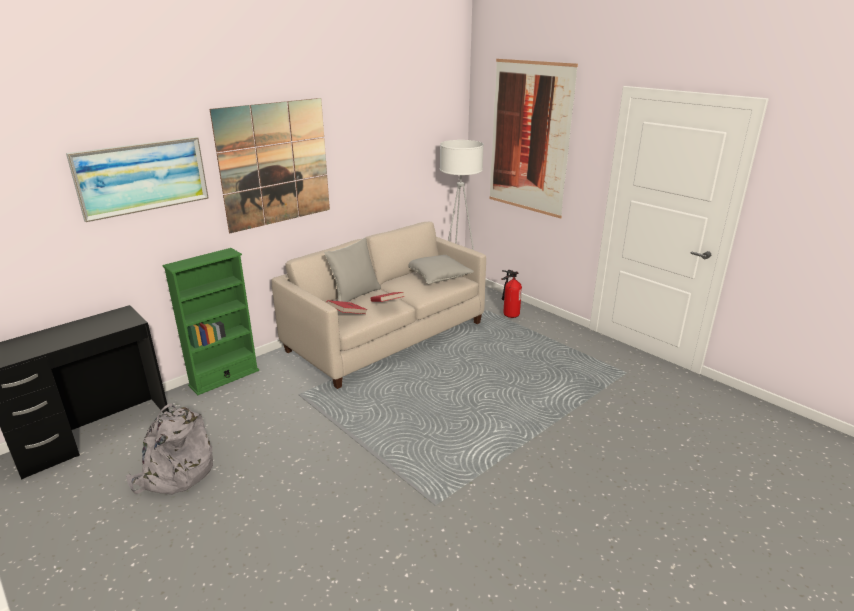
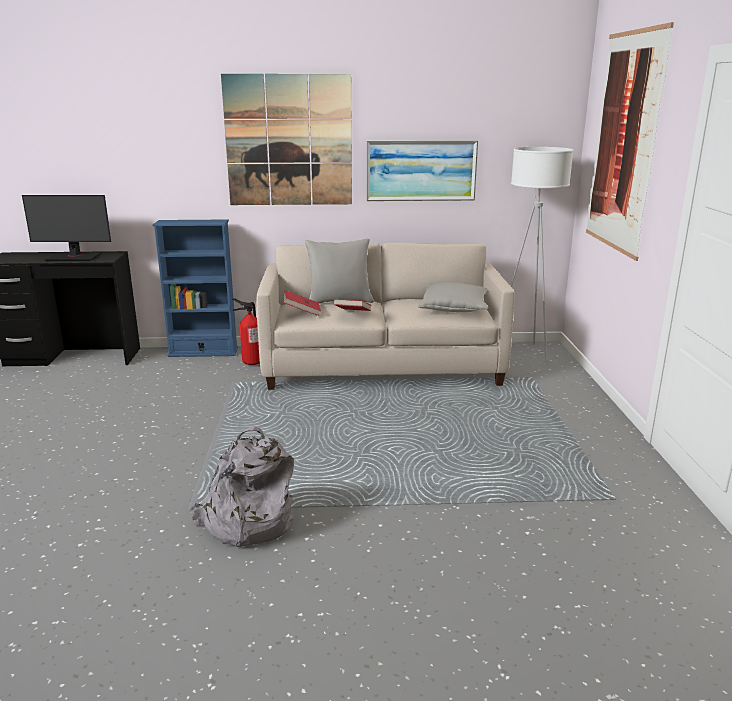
camera: 40 degrees right, 5 degrees down
(86, 329) = (74, 257): none -> monitor
(142, 177) = (151, 132): picture -> picture (421, 170)
(175, 473) = (72, 399): grey backpack -> grey backpack (247, 521)
(224, 378) = (203, 352): green bookcase -> blue bookcase
(509, 315) = (553, 390): fire extinguisher -> fire extinguisher (253, 362)

